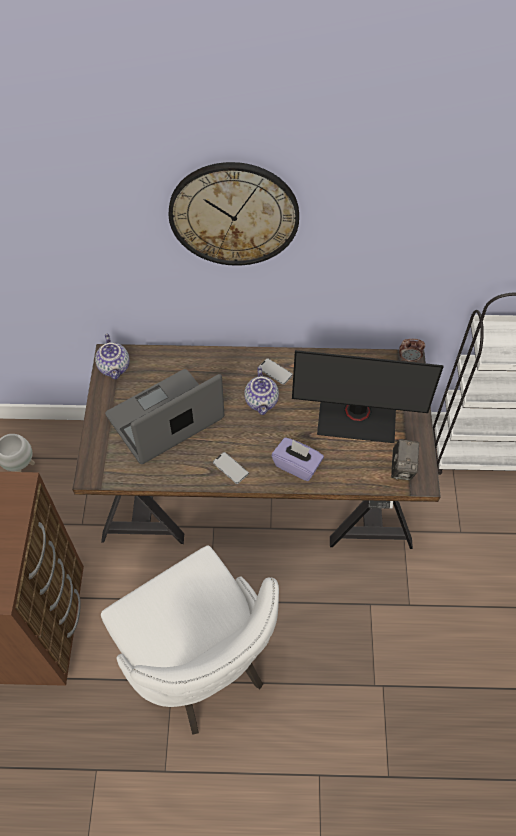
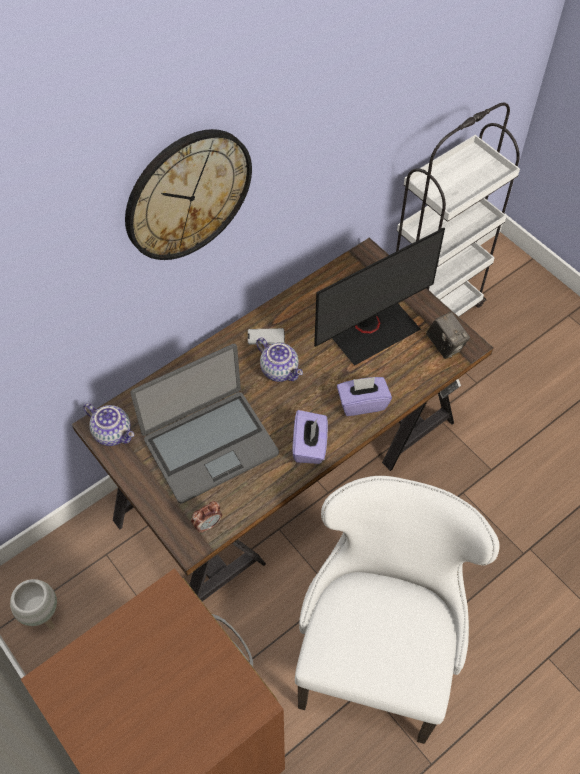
camera: 40 degrees left, 0 degrees up
(166, 419) = (210, 445): laptop -> laptop turned 135 degrees counterclockwise
(199, 664) = (376, 653): white chair -> white chair turned 90 degrees counterclockwise
(230, 468) = (310, 446): phone -> purple tissue box
(409, 359) = (365, 252): alarm clock -> alarm clock (208, 524)

